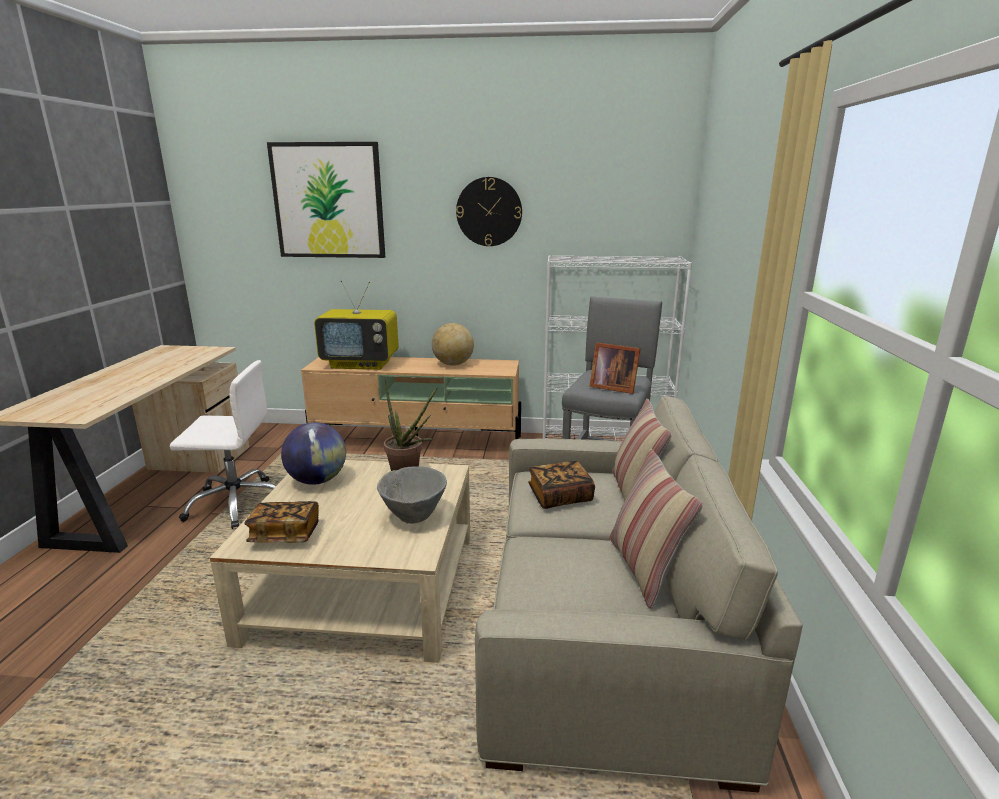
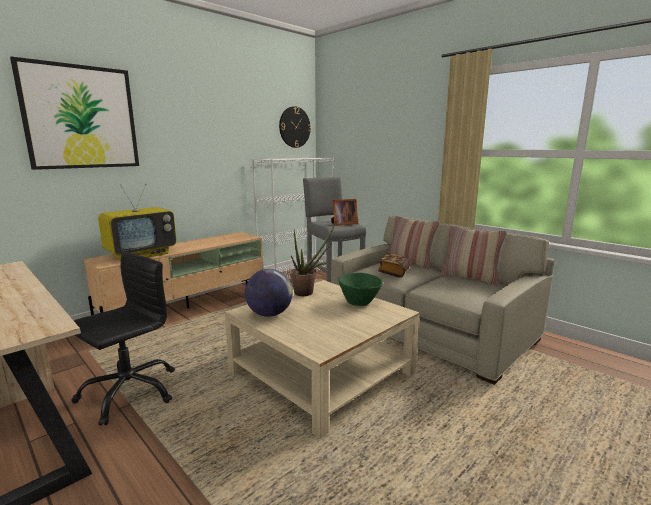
camera: 50 degrees left, 5 degrees down
(237, 503) = (129, 392): white office chair -> black office chair
(285, 535) = (327, 336): book -> none
(414, 517) = (359, 303): grey bowl -> green bowl
(453, 364) = (209, 241): globe -> none
(489, 212) = (213, 130): wall clock -> wall clock (294, 127)

